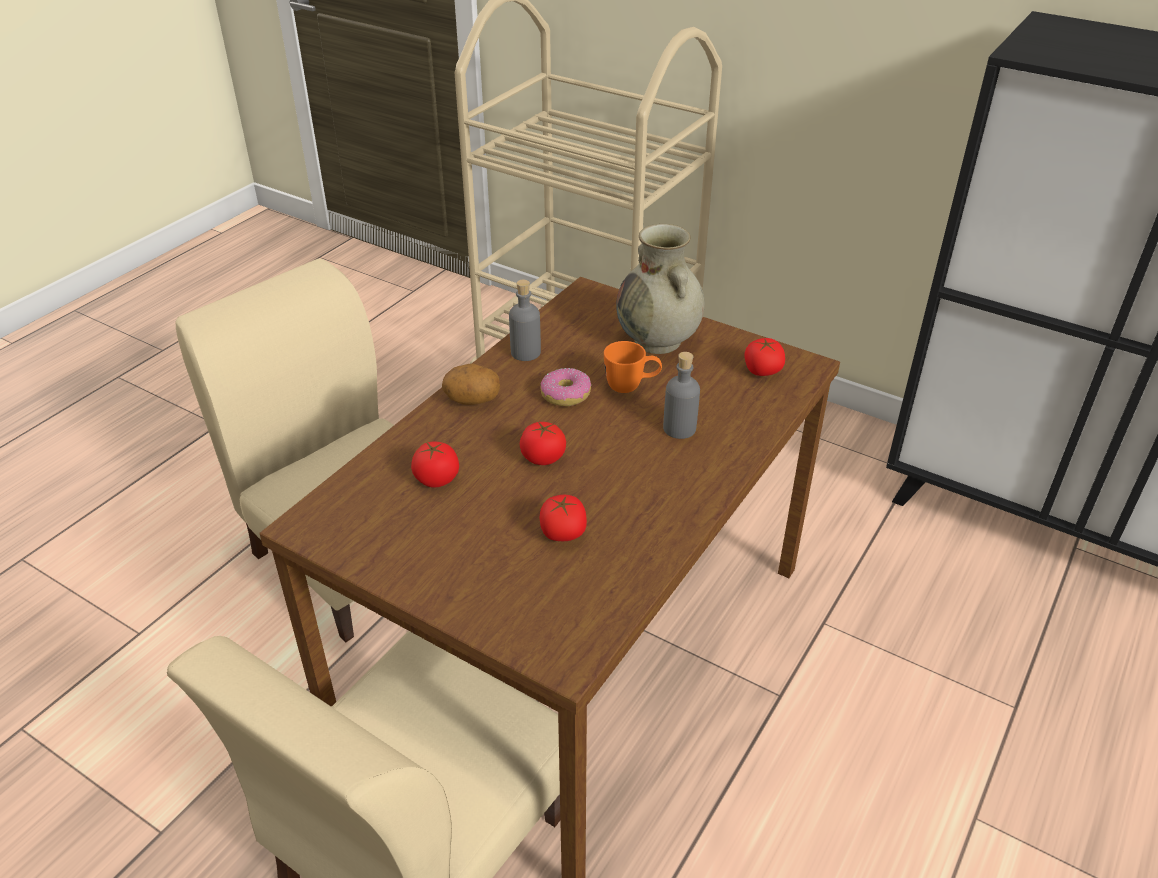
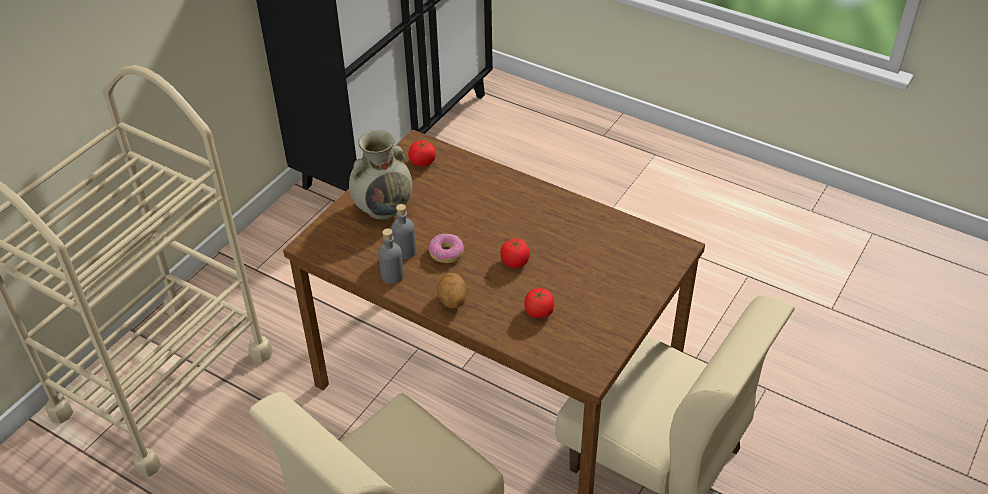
camera: 90 degrees left, 5 degrees up
(563, 533) = (584, 251): tomato -> none
(631, 387) = (438, 221): orange mug -> none
(679, 428) = (484, 201): grey bottle -> grey bottle (405, 251)

